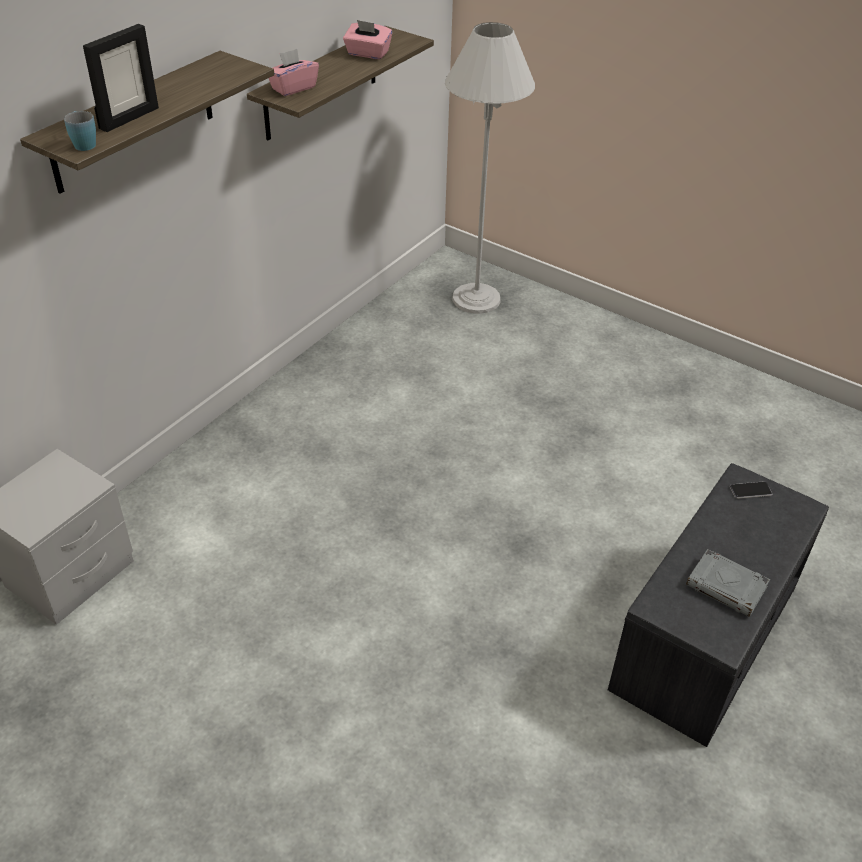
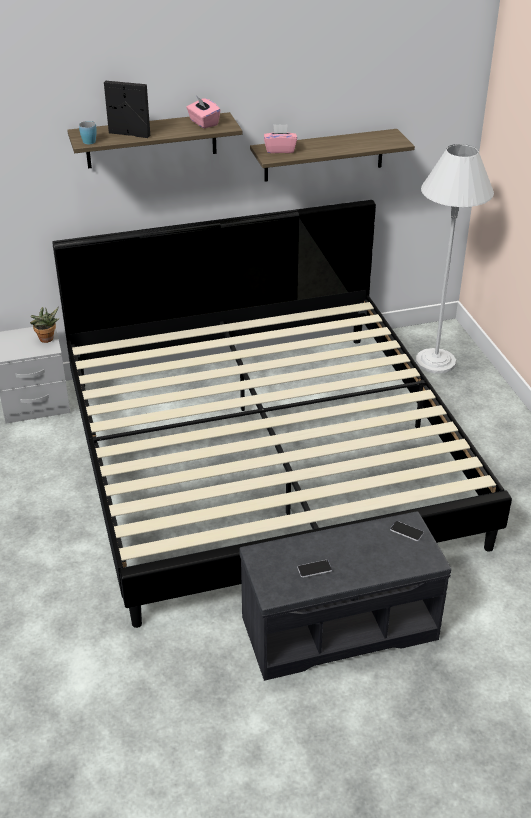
camera: 40 degrees right, 5 degrees down
(73, 477) = (47, 340): none -> potted plant
(129, 118) = (129, 134): picture frame -> picture frame turned 150 degrees counterclockwise
(367, 54) = (356, 143): pink tissue box -> pink tissue box (203, 123)
(428, 491) = (265, 458): none -> bed
(727, 587) = (314, 569): grey book -> phone

